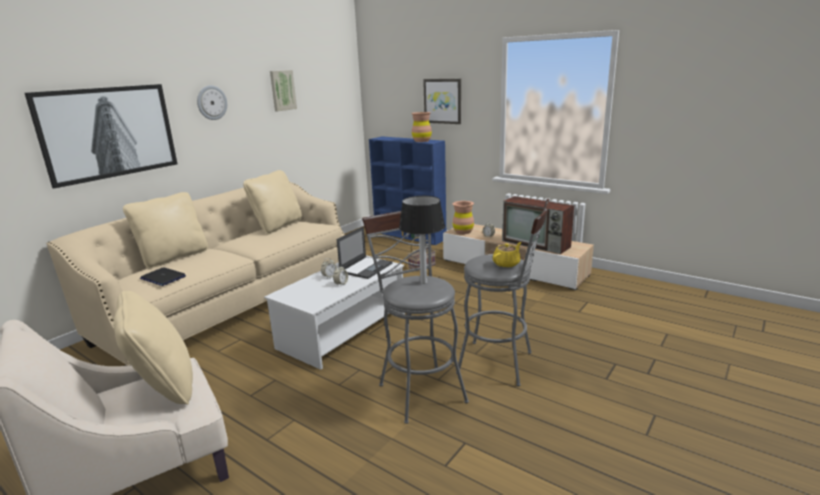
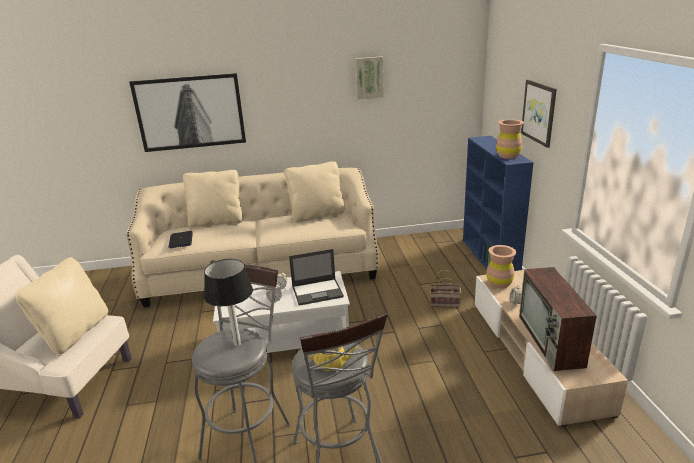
camera: 45 degrees right, 5 degrees up
(211, 102) = (286, 89): wall clock -> none

